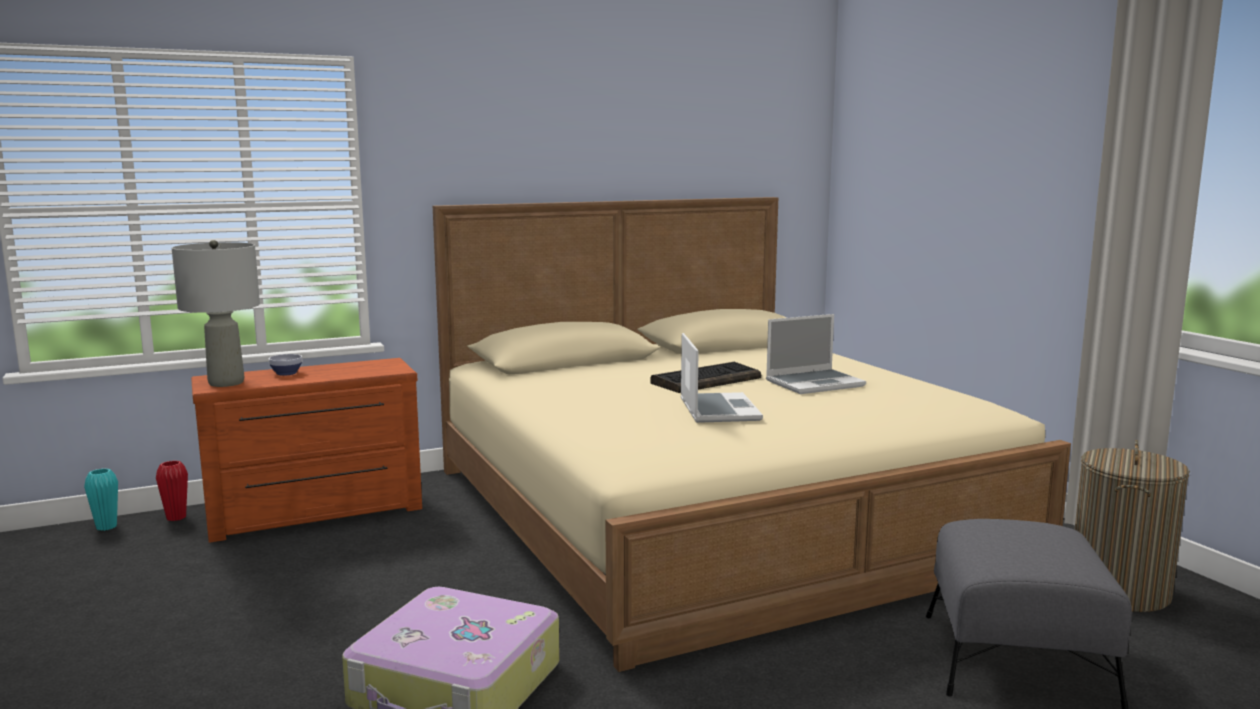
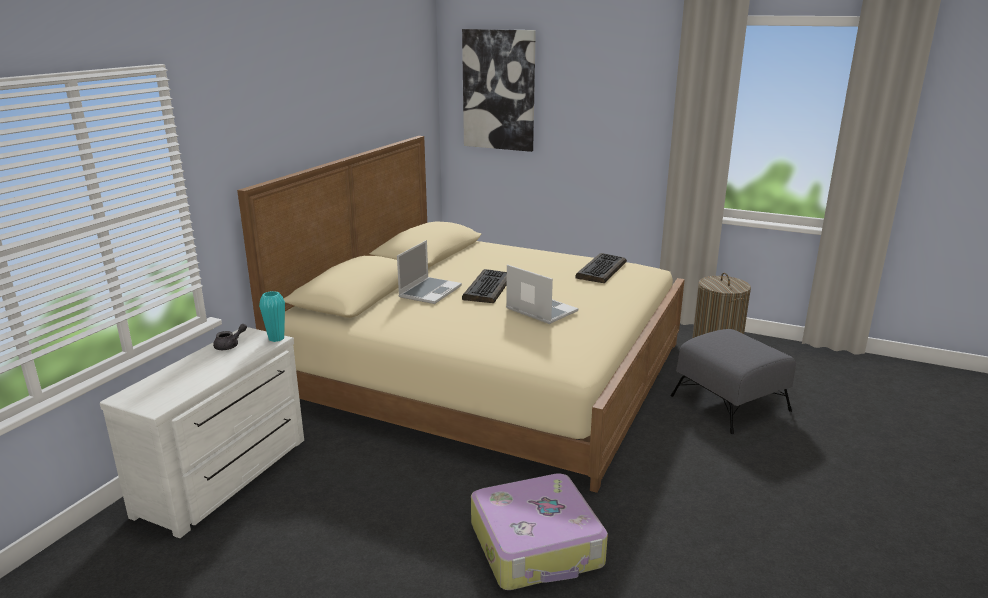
camera: 40 degrees left, 10 degrees up
(106, 527) = (45, 570): turquoise vase -> turquoise vase (276, 338)
(176, 517) = (102, 532): red vase -> none
(227, 383) = (156, 397): grey table lamp -> none
(287, 373) = (187, 370): bowl -> none
(316, 513) = (227, 477): brown dresser -> white dresser
(356, 366) = (230, 345): none -> grey teapot
(815, 383) = (546, 274): laptop -> laptop (430, 291)
(892, 138) = (499, 90): none -> picture
(906, 394) = (601, 269): none -> keyboard

